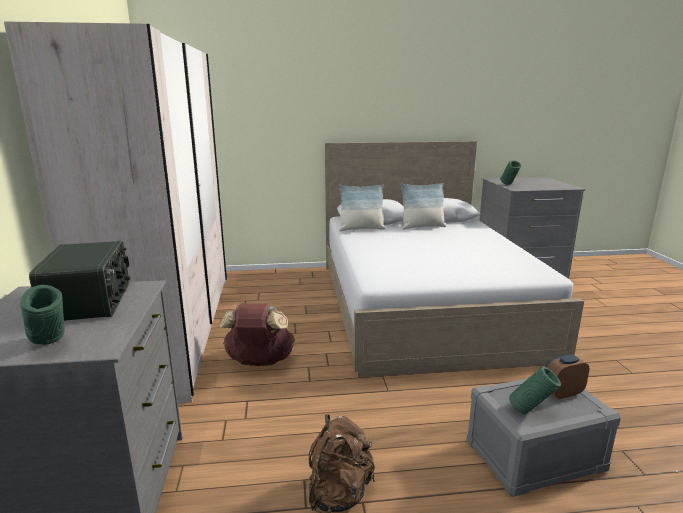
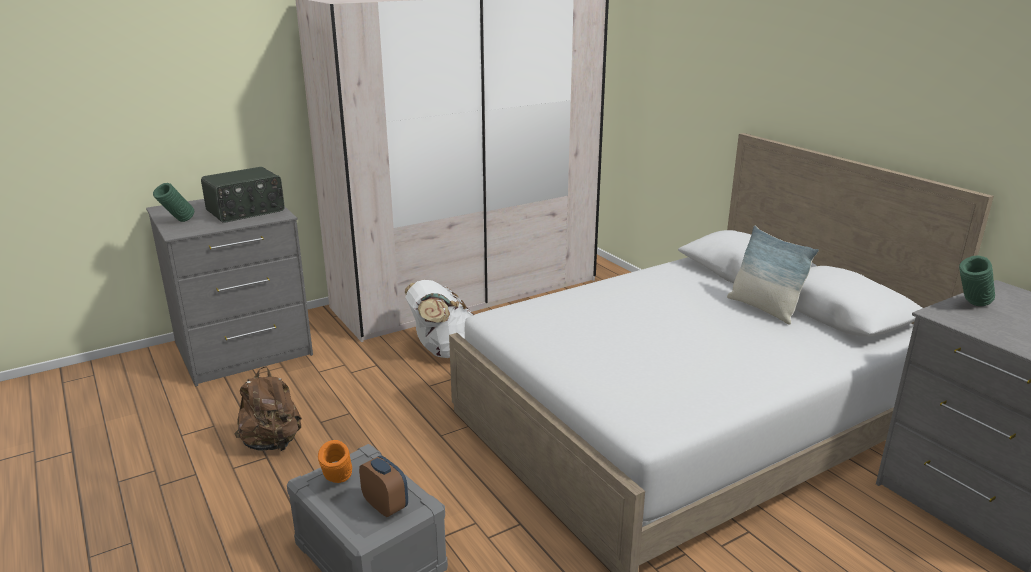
camera: 65 degrees right, 5 degrees up
(259, 362) = (443, 351): brown backpack -> white backpack
(361, 229) = (688, 273): pillow -> none
(531, 411) = (338, 485): green vase -> orange vase

